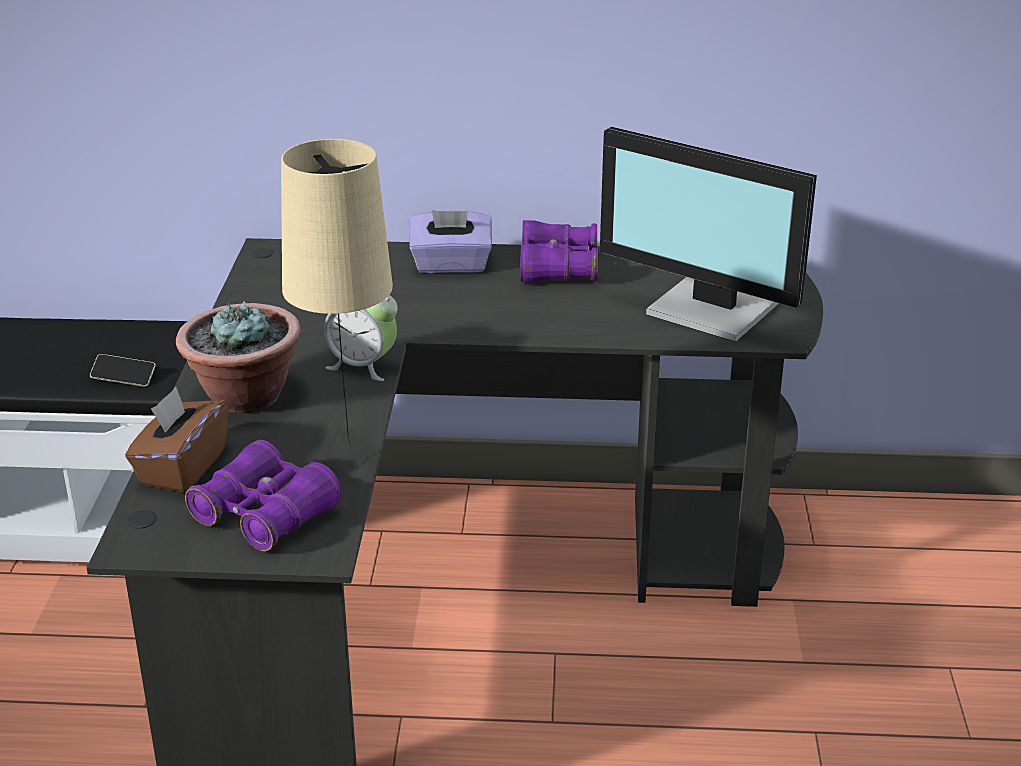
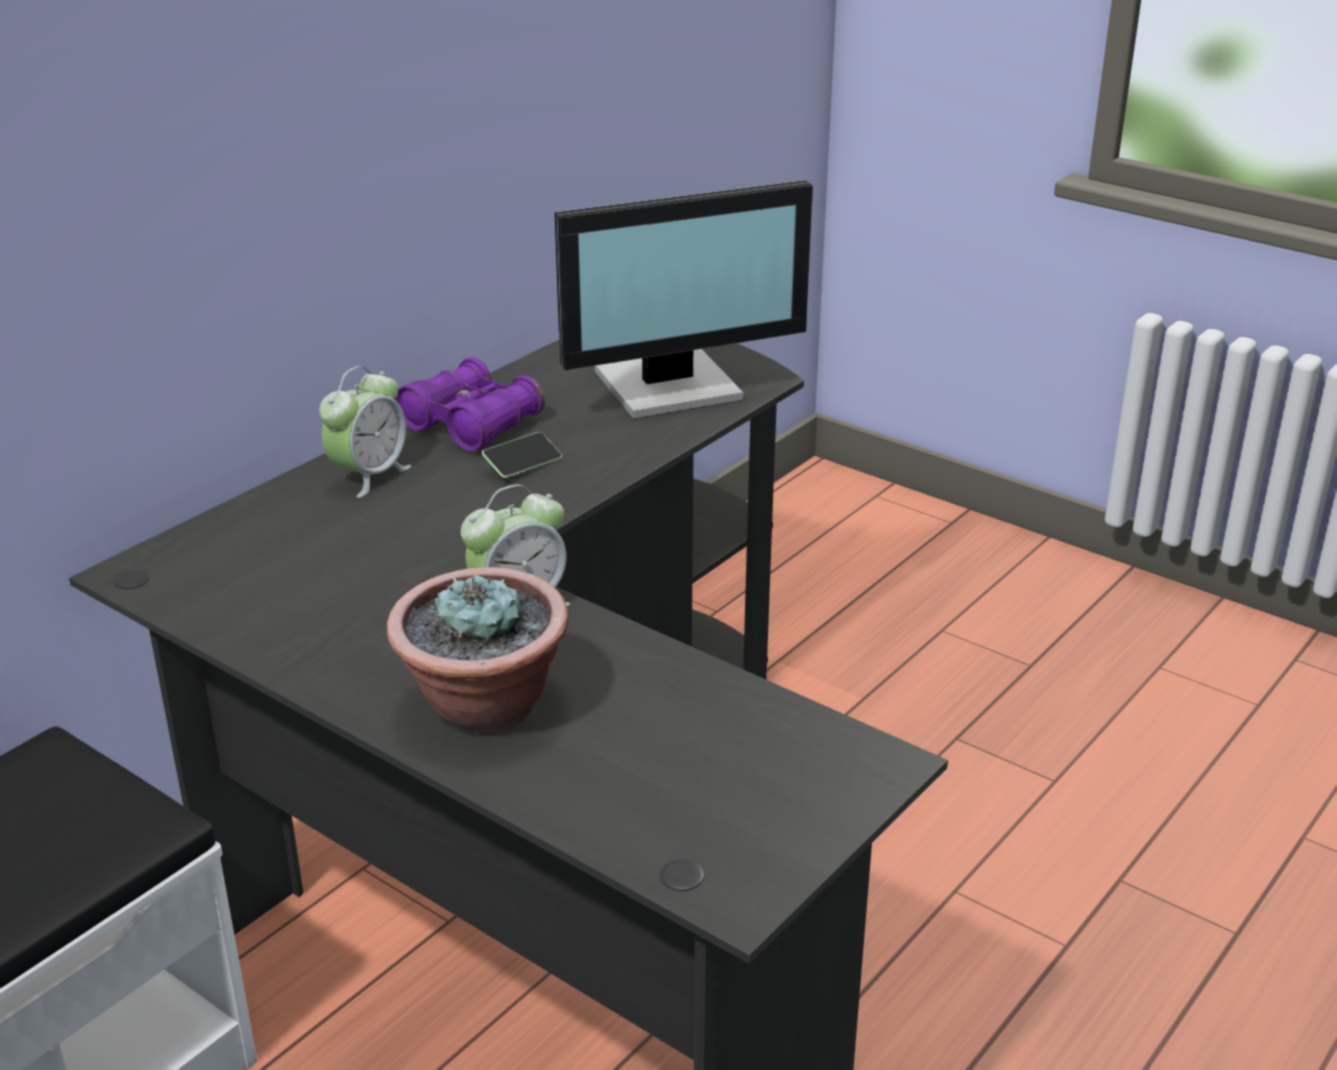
camera: 55 degrees left, 0 degrees up
(124, 378) = (89, 850): phone -> phone (522, 465)
(182, 468) = (596, 806): brown tissue box -> none
(265, 515) = (770, 776): purple binoculars -> none
(347, 454) = (701, 679): beige table lamp -> none
(451, 265) = (369, 476): purple tissue box -> alarm clock

